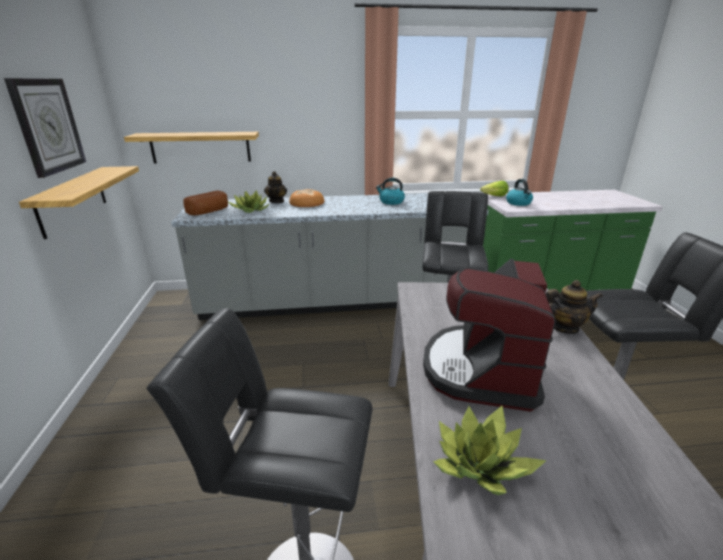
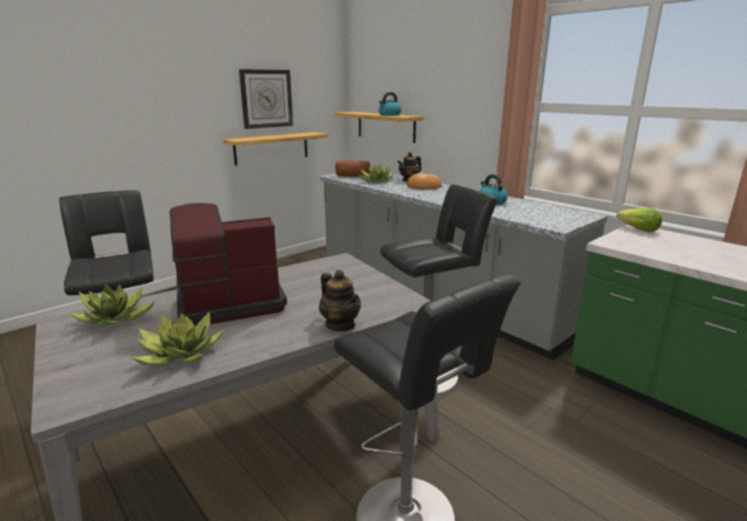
camera: 55 degrees right, 5 degrees down
(519, 203) = (642, 242): kettle -> kettle (389, 115)
(601, 427) = (179, 354): none -> potted plant

